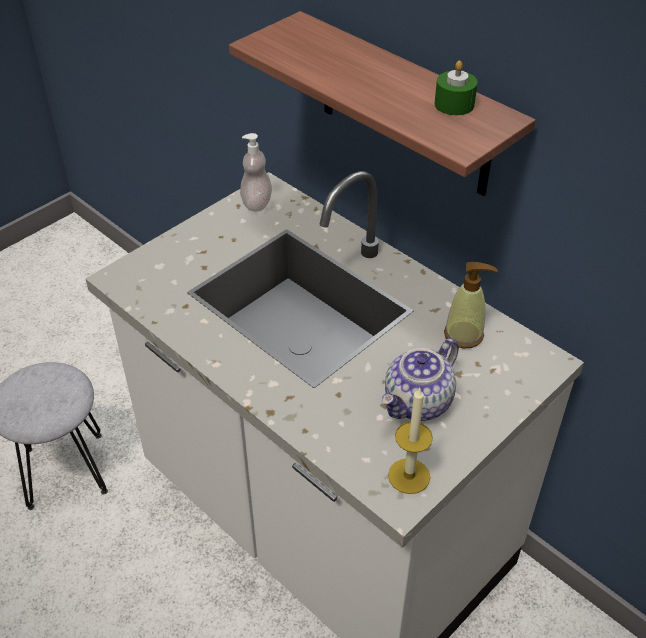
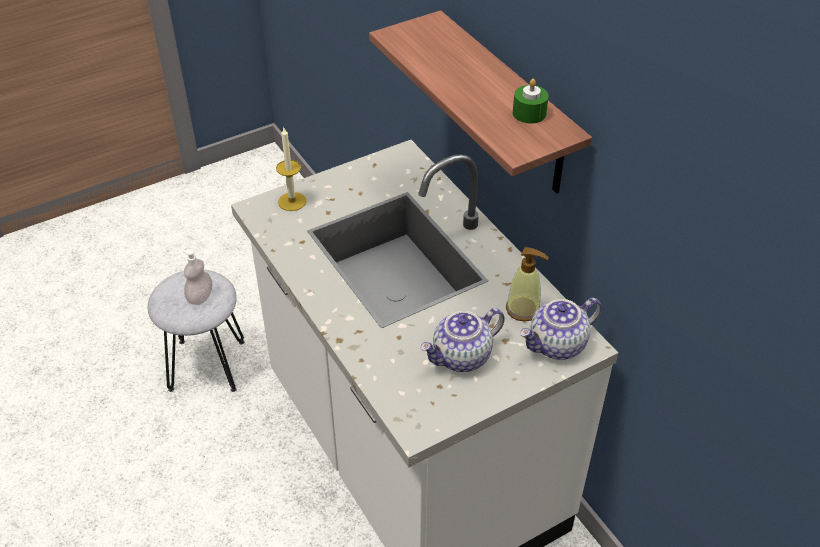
camera: 15 degrees right, 0 degrees up
(256, 203) = (390, 165): soap dispenser -> soap dispenser (200, 297)
(409, 476) = (431, 412): candle -> candle (292, 201)
(517, 367) = (557, 345): none -> teapot

